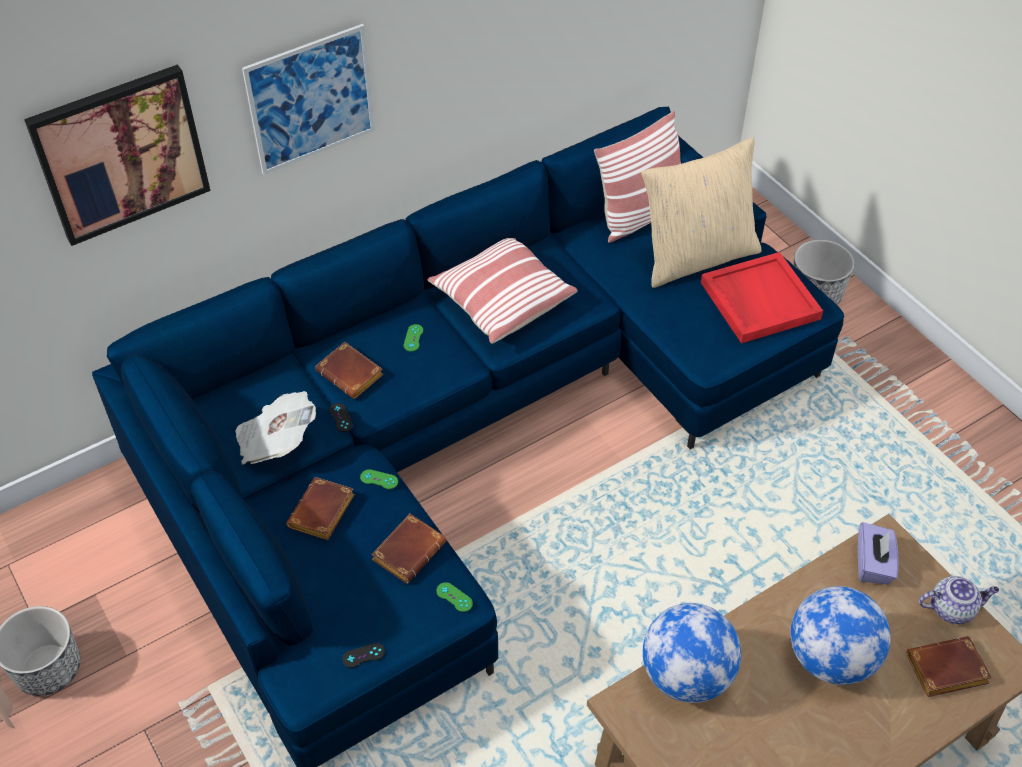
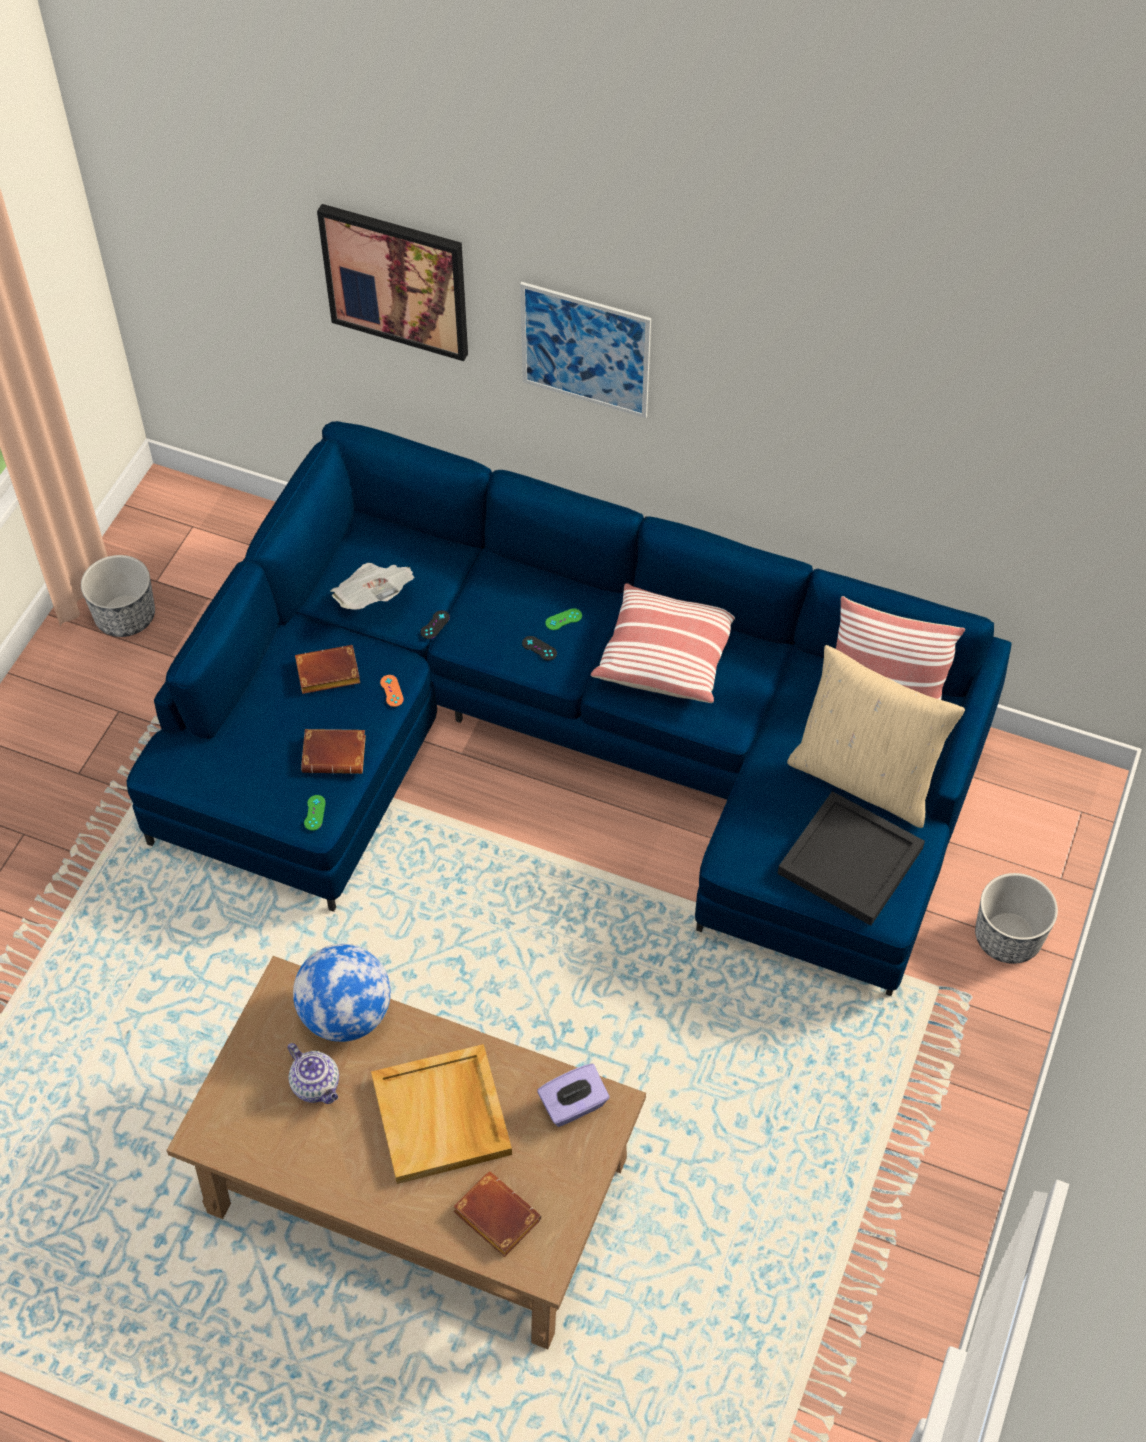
camera: 55 degrees right, 5 degrees up
(352, 374) = (486, 603): brown book -> none
(363, 655) = (216, 785): black game controller -> black game controller (539, 648)
(379, 479) = (391, 691): green game controller -> orange game controller
(758, 300) = (850, 859): red tray -> black tray
(830, 658) = (442, 1117): globe -> beige tray
(952, 608) = (571, 1194): teapot -> teapot (317, 1085)

